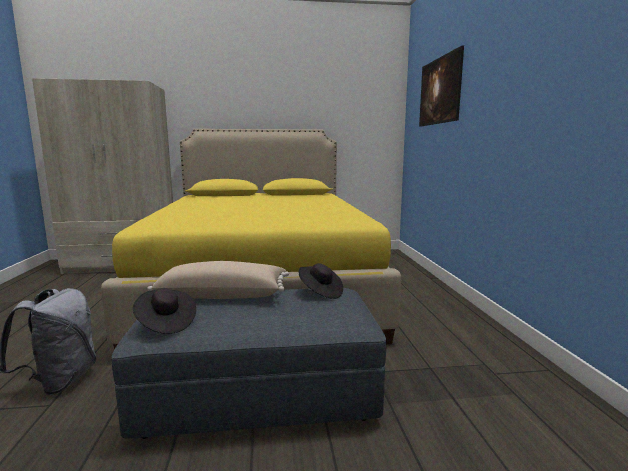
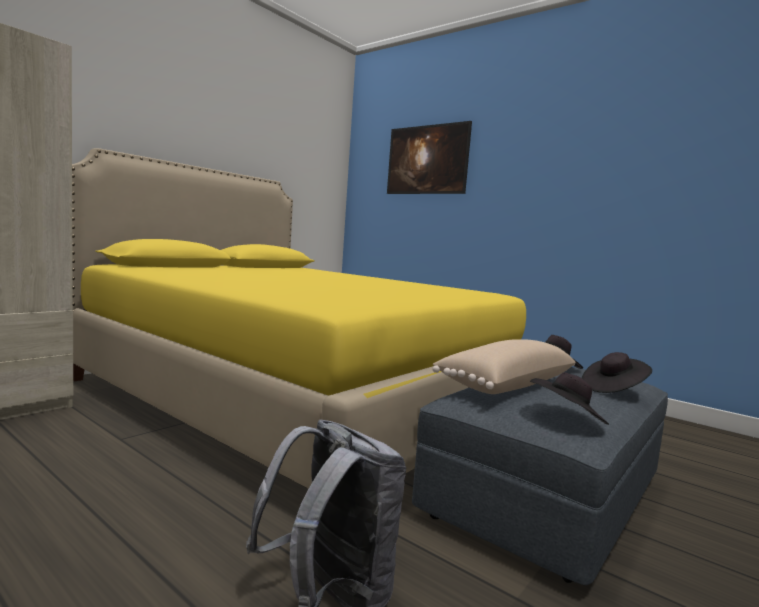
camera: 45 degrees left, 5 degrees down
(289, 318) = (613, 389): none -> black hat

